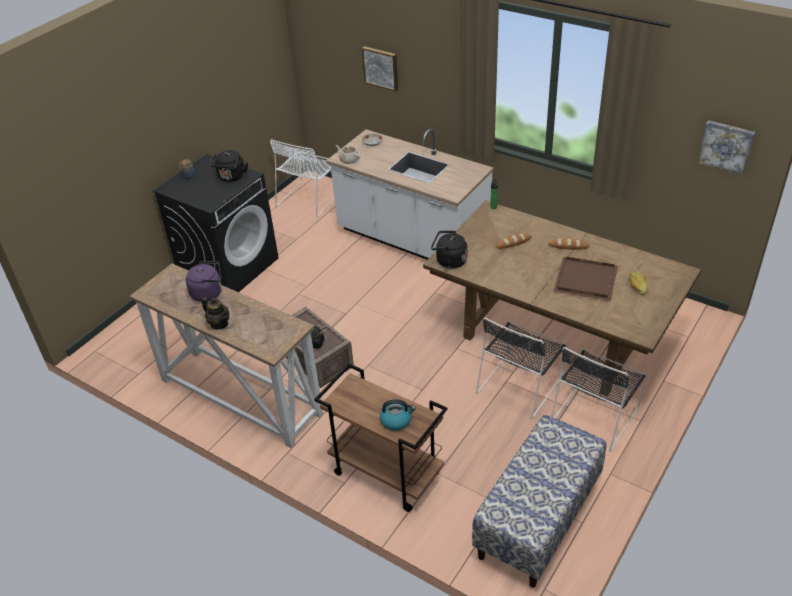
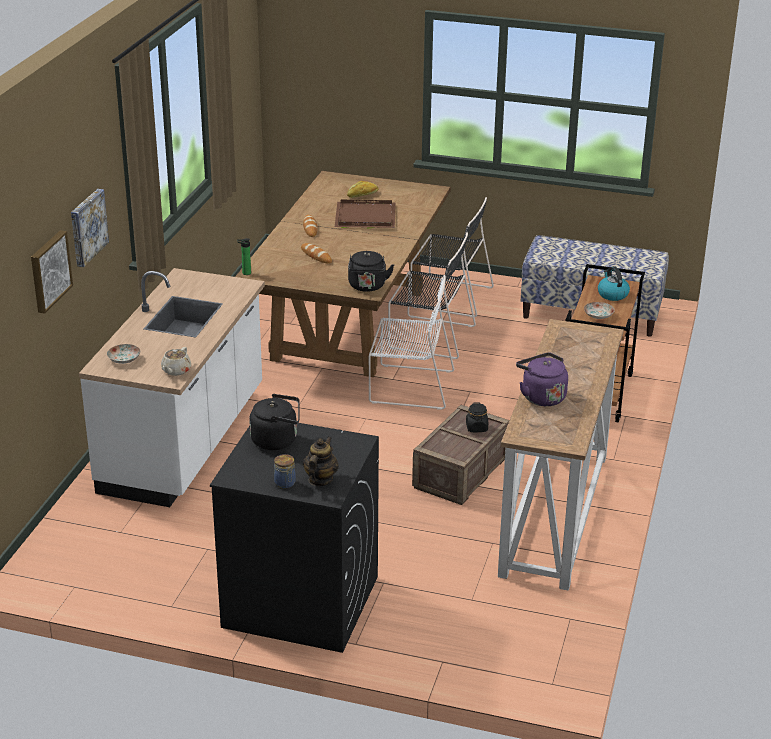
camera: 110 degrees left, 10 degrees down
(219, 324) = (588, 375): teapot -> teapot (320, 480)
(310, 198) = (83, 562): white chair -> white chair (408, 386)
(361, 398) = (598, 315): none -> plate
(726, 146) = (246, 73): picture -> picture (87, 227)

